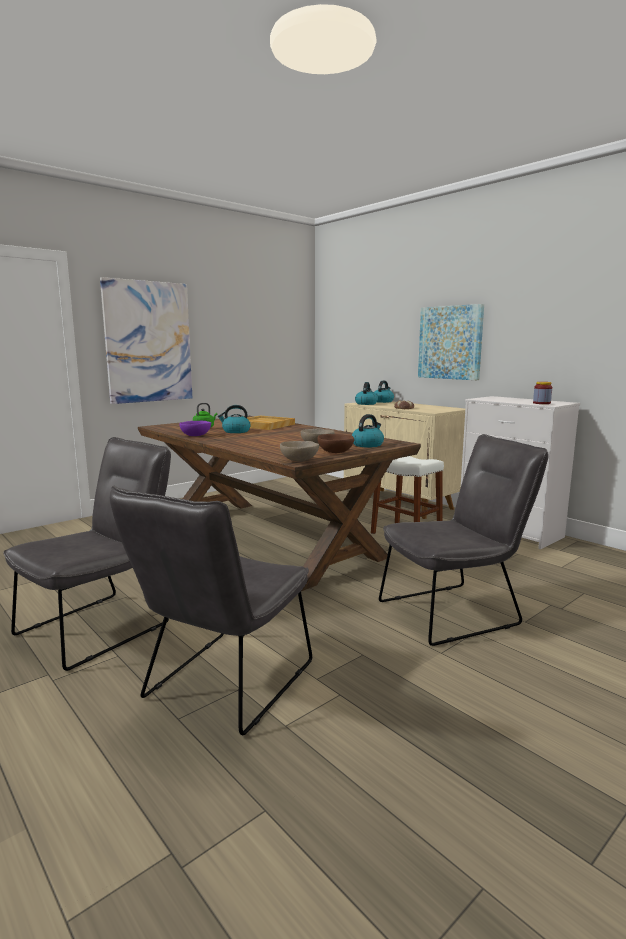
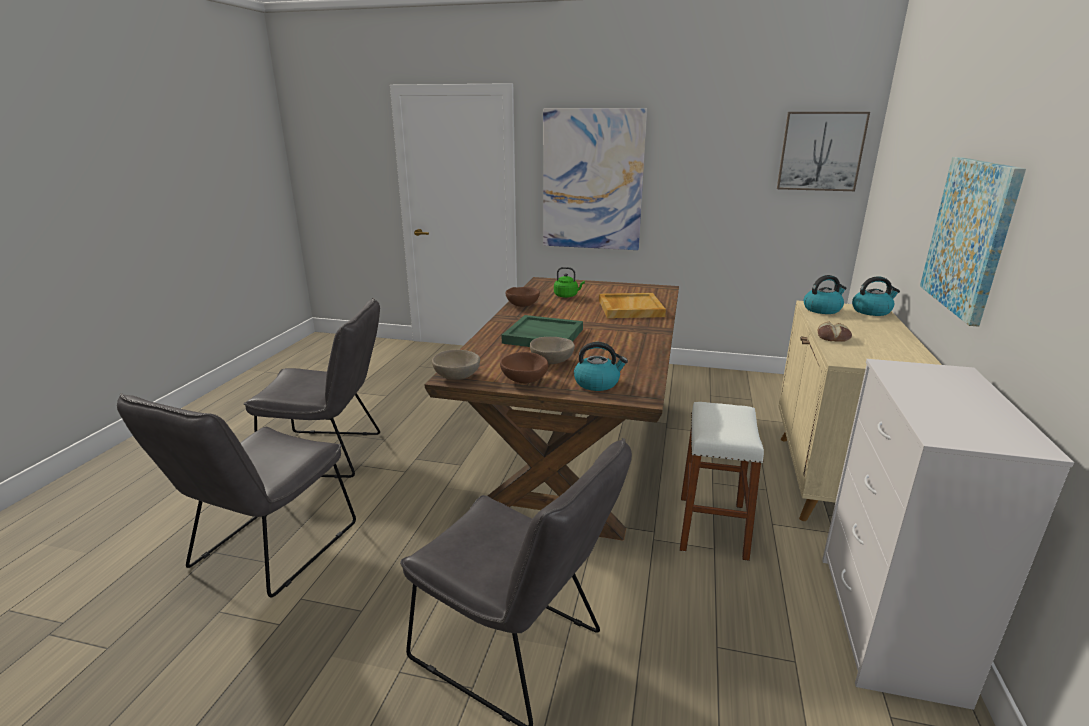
camera: 55 degrees right, 10 degrees up
(196, 435) = (523, 305): purple bowl -> brown bowl
(223, 686) = (267, 551): grey chair -> grey chair turned 60 degrees counterclockwise
(235, 431) = (571, 310): kettle -> none
(269, 441) = (542, 336): none -> green tray
(290, 320) = (821, 151): none -> picture
(541, 403) = (948, 425): jar -> none

